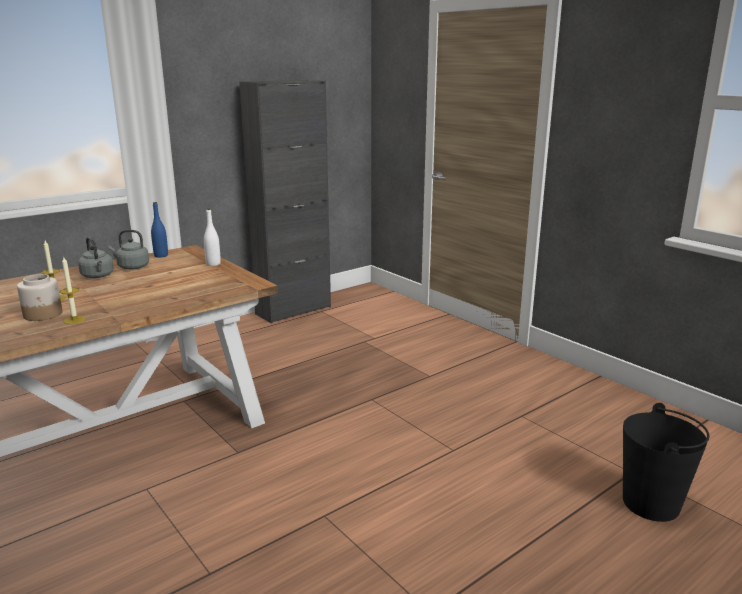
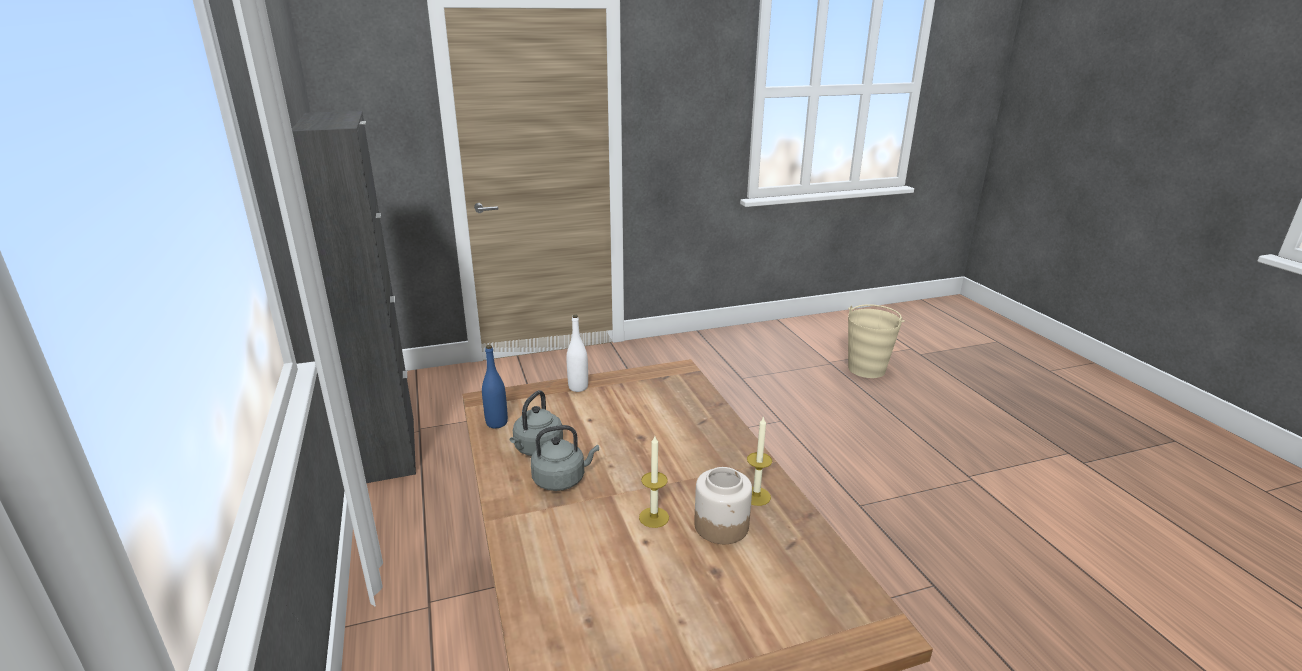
camera: 70 degrees left, 5 degrees up
(651, 504) = (867, 369): black bucket -> beige bucket

